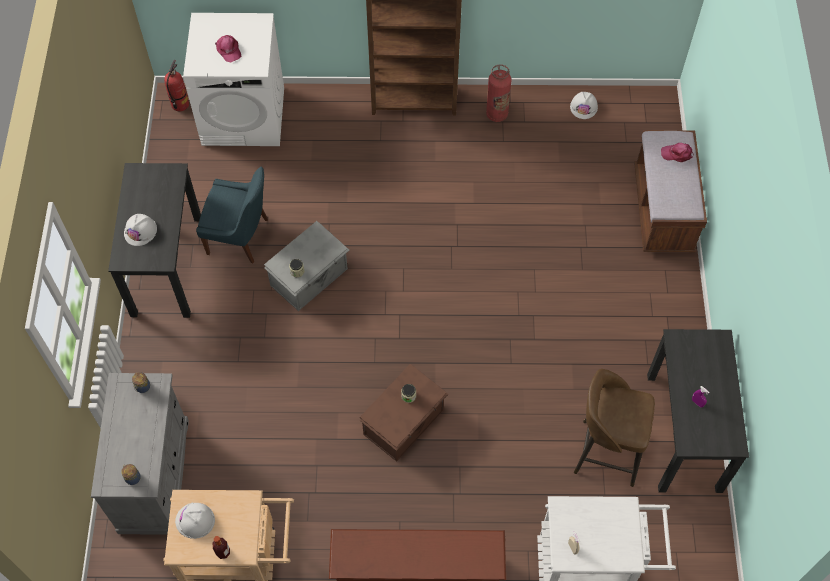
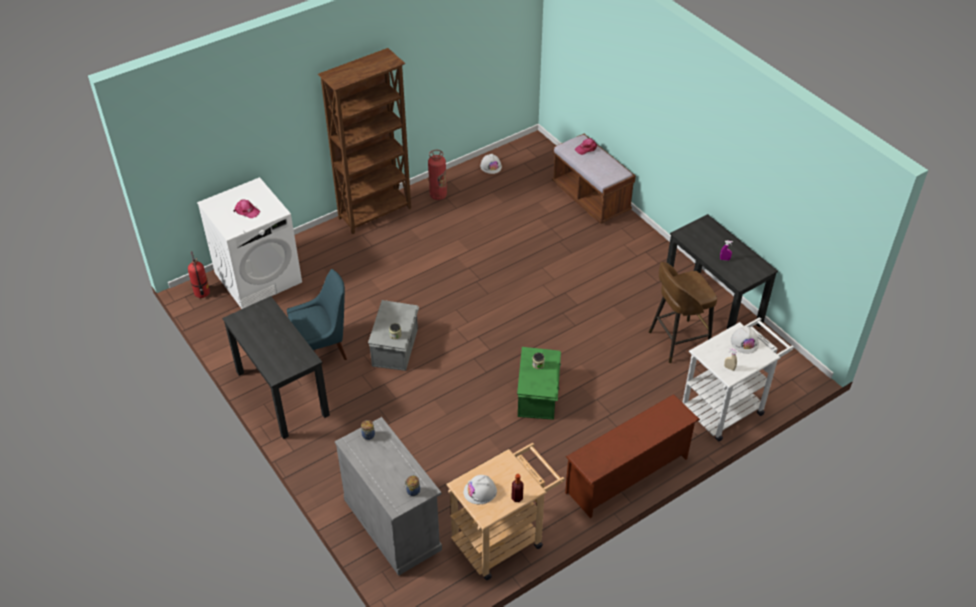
camera: 35 degrees left, 15 degrees down
(140, 231) = (274, 351): white hard hat -> white hard hat (744, 342)
(404, 422) = (538, 394): brown storage box -> green storage box

